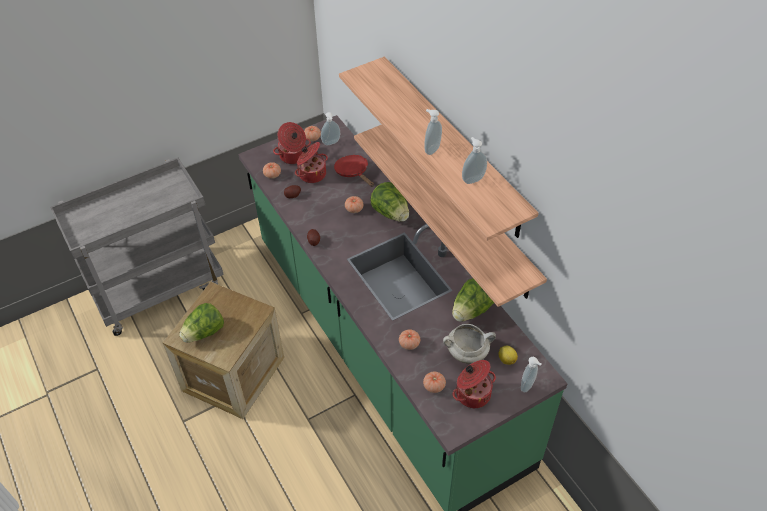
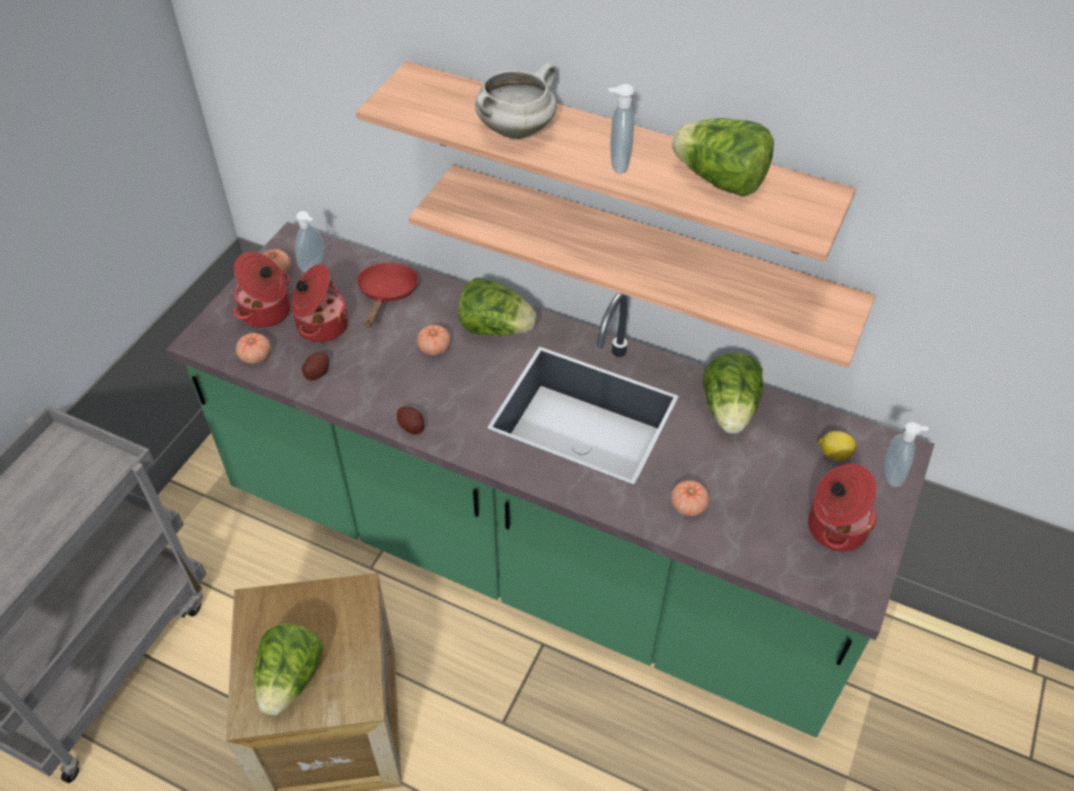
camera: 35 degrees left, 0 degrees up
(353, 172) = (387, 294): red frying pan -> red frying pan turned 75 degrees clockwise
(434, 386) = (776, 548): tomato -> none
(467, 352) = (777, 473): white cooking pot -> white cooking pot (516, 129)
(472, 179) = (720, 181): soap dispenser -> lettuce

